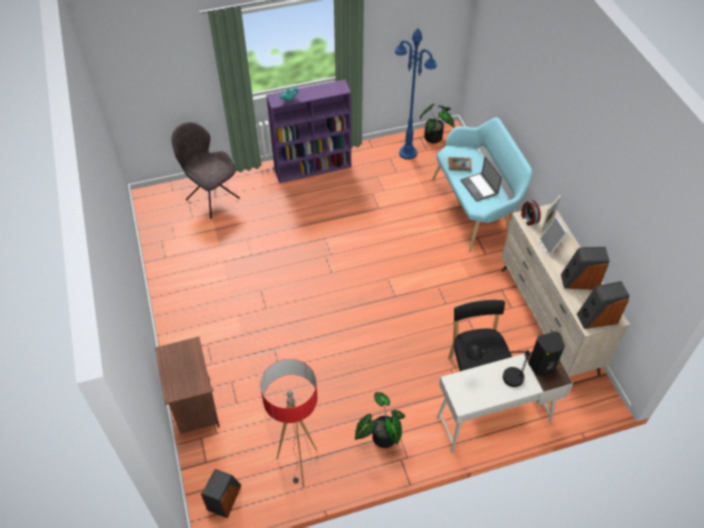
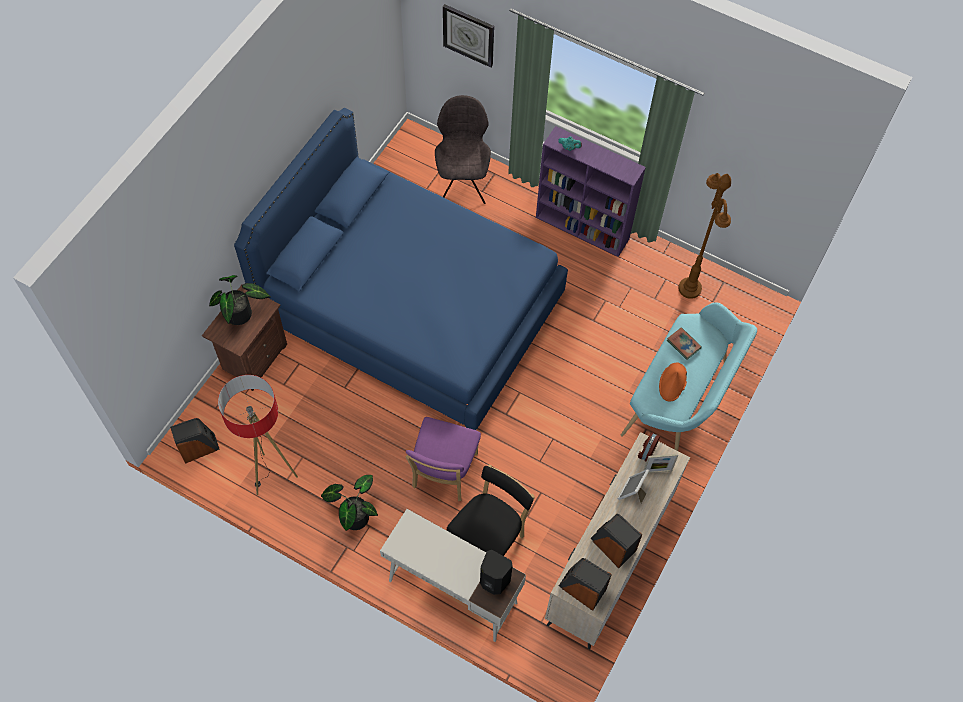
camera: 45 degrees right, 10 degrees up
(164, 68) = (469, 35): none -> wall clock
(265, 288) = (411, 308): none -> blue bed
(402, 361) = (443, 473): none -> purple chair
(408, 153) = (690, 289): blue floor lamp -> brown floor lamp
(435, 137) = (739, 294): potted plant -> potted plant (241, 315)
(479, 187) = (672, 382): laptop -> orange hat
(494, 377) = (445, 551): black table lamp -> none

